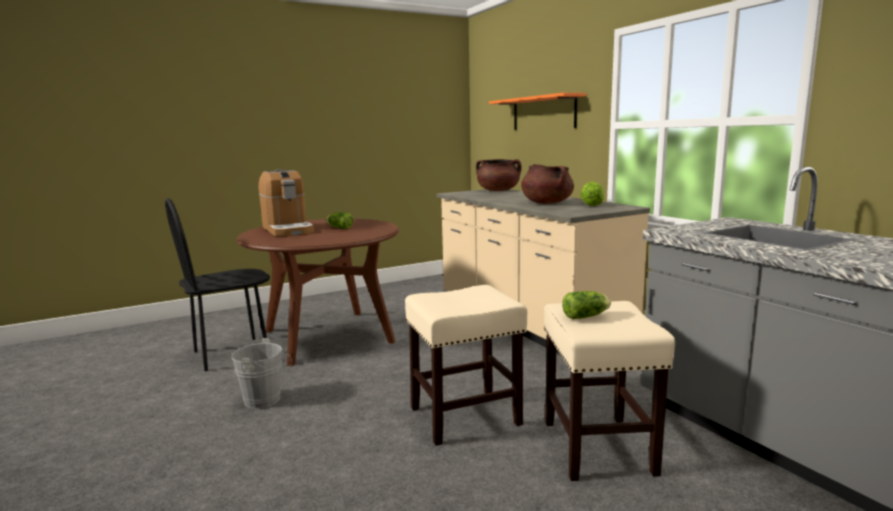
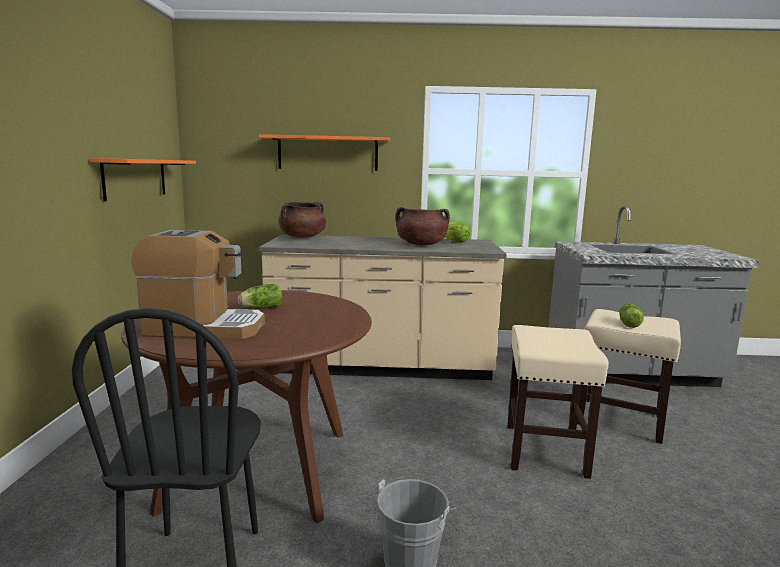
camera: 60 degrees left, 0 degrees up
(402, 141) = (135, 178): none -> orange shelf

